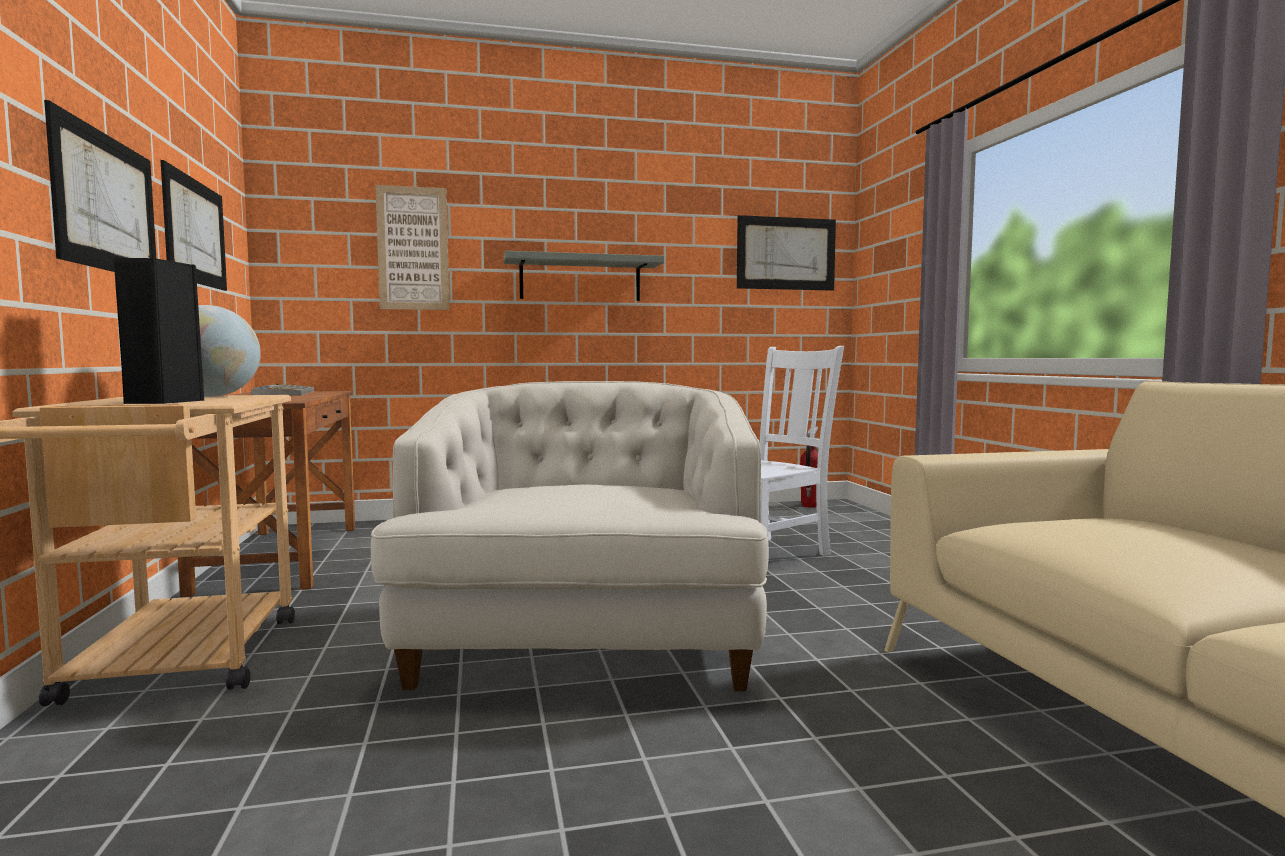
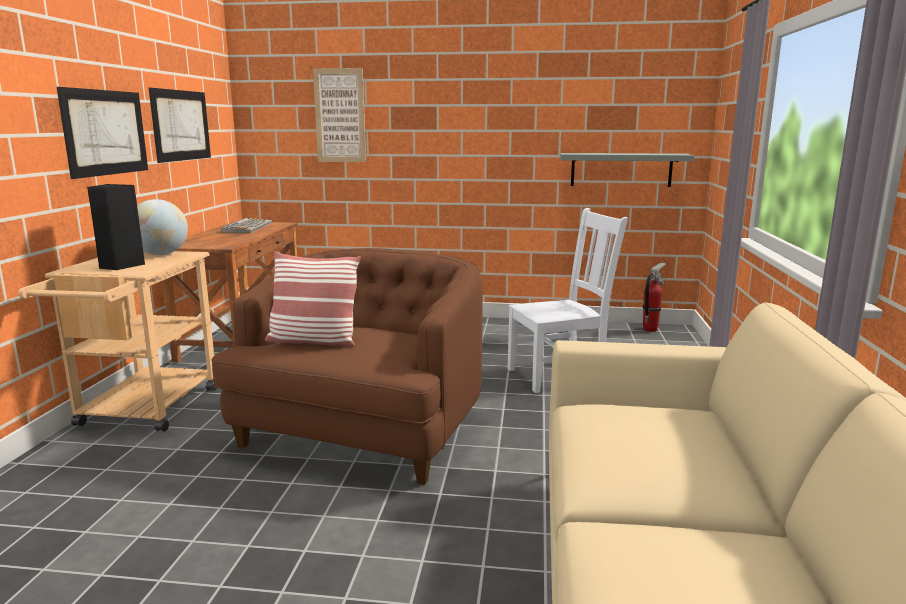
camera: 20 degrees right, 10 degrees up
(530, 497) = (313, 341): none -> pillow
(580, 279) = (464, 136): grey shelf -> grey shelf (621, 169)
(584, 641) = (363, 430): white armchair -> brown armchair
(786, 253) = (647, 109): picture -> none

